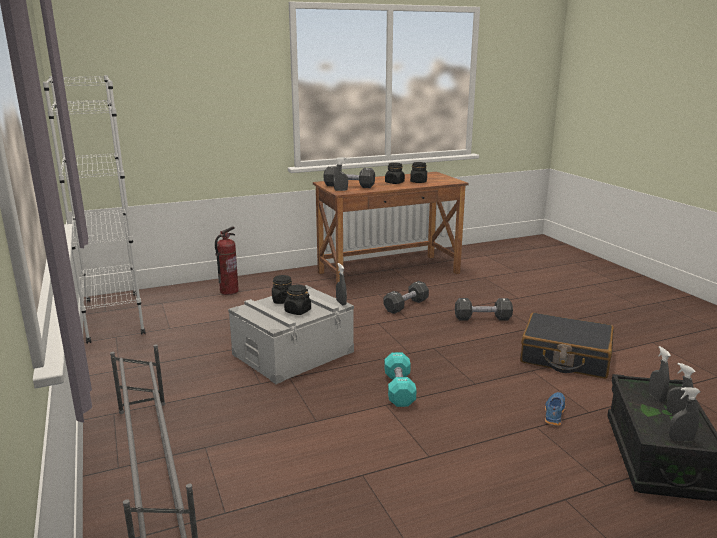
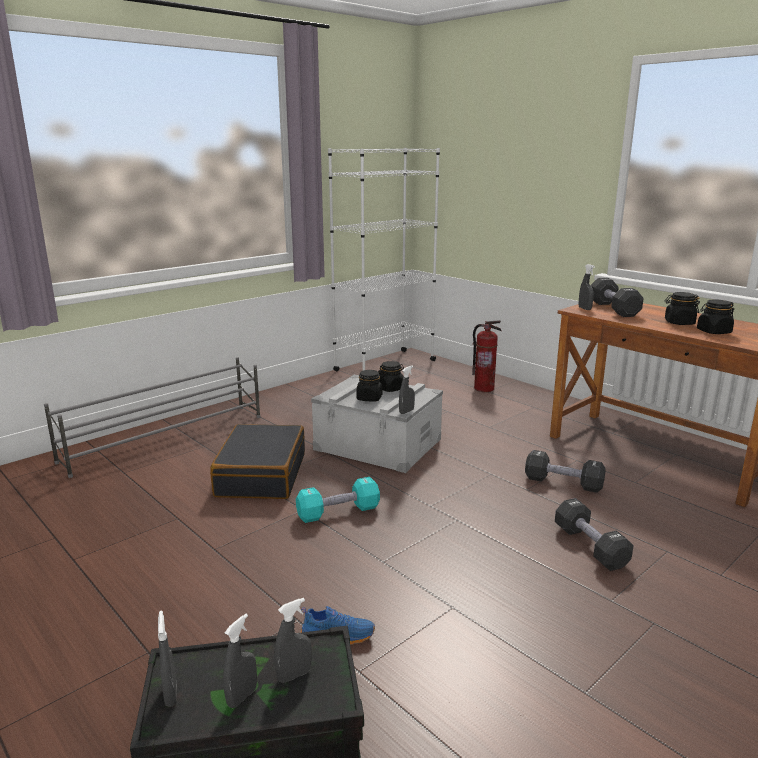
camera: 70 degrees right, 0 degrees up
(565, 357) = (524, 640): black suitcase -> black suitcase (261, 475)

